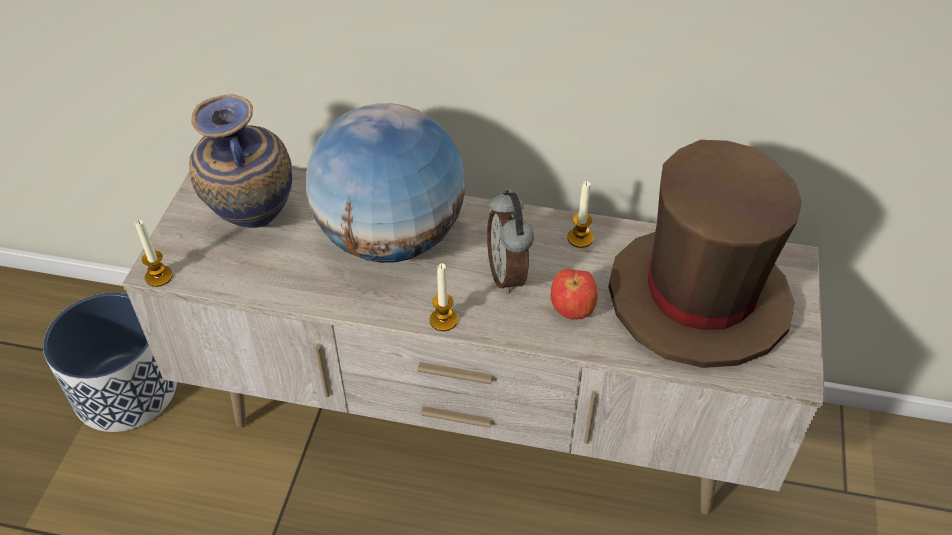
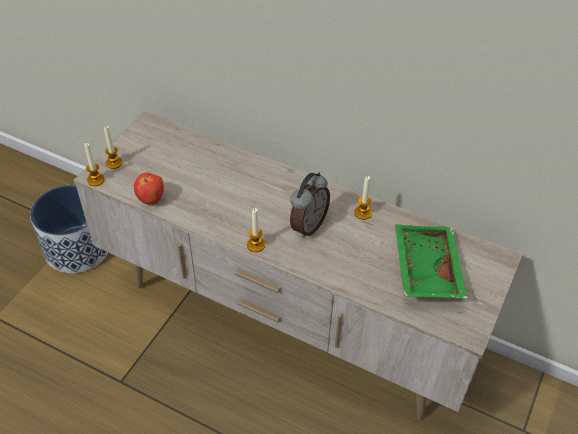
camera: 15 degrees right, 0 degrees up
(179, 244) = (114, 163): none -> candle
(253, 225) = (161, 160): vase -> none
(390, 238) = (242, 187): globe -> none
(508, 274) = (307, 225): alarm clock -> alarm clock turned 150 degrees counterclockwise
(572, 311) = (339, 258): apple -> apple (151, 200)
(697, 299) = (424, 269): brown hat -> green tray

